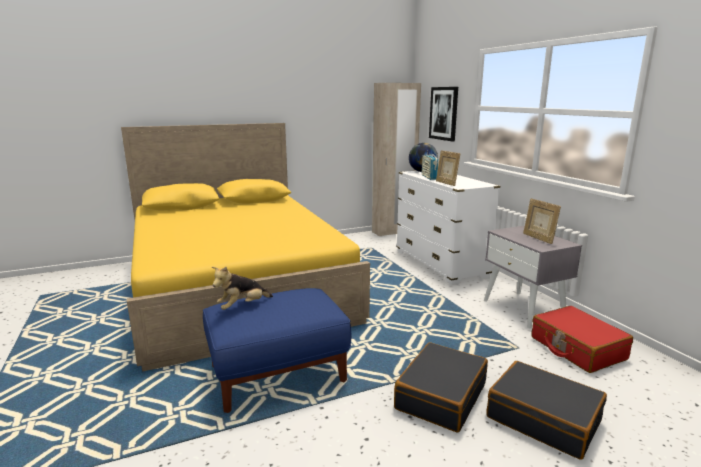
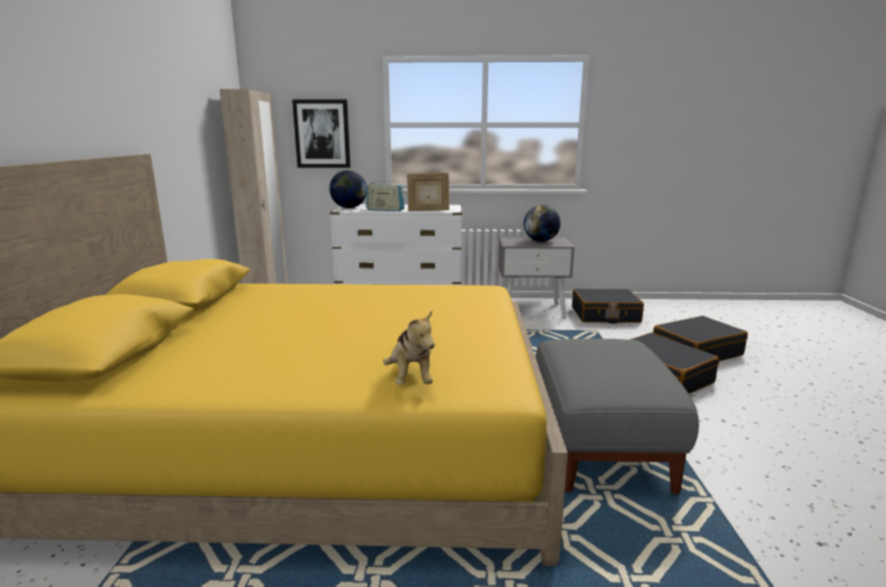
camera: 65 degrees left, 0 degrees up
(242, 306) = (603, 376): plush toy -> plush toy (410, 378)
(278, 374) = (601, 446): blue ottoman -> grey ottoman
(538, 239) = (541, 241): picture frame -> globe
(577, 348) = (605, 315): red suitcase -> black suitcase

